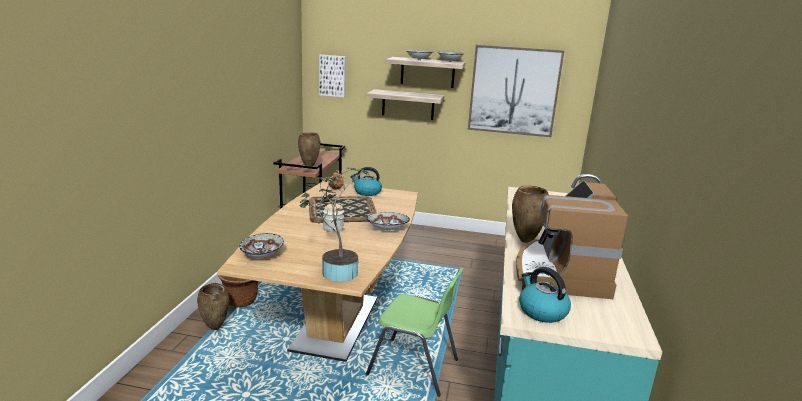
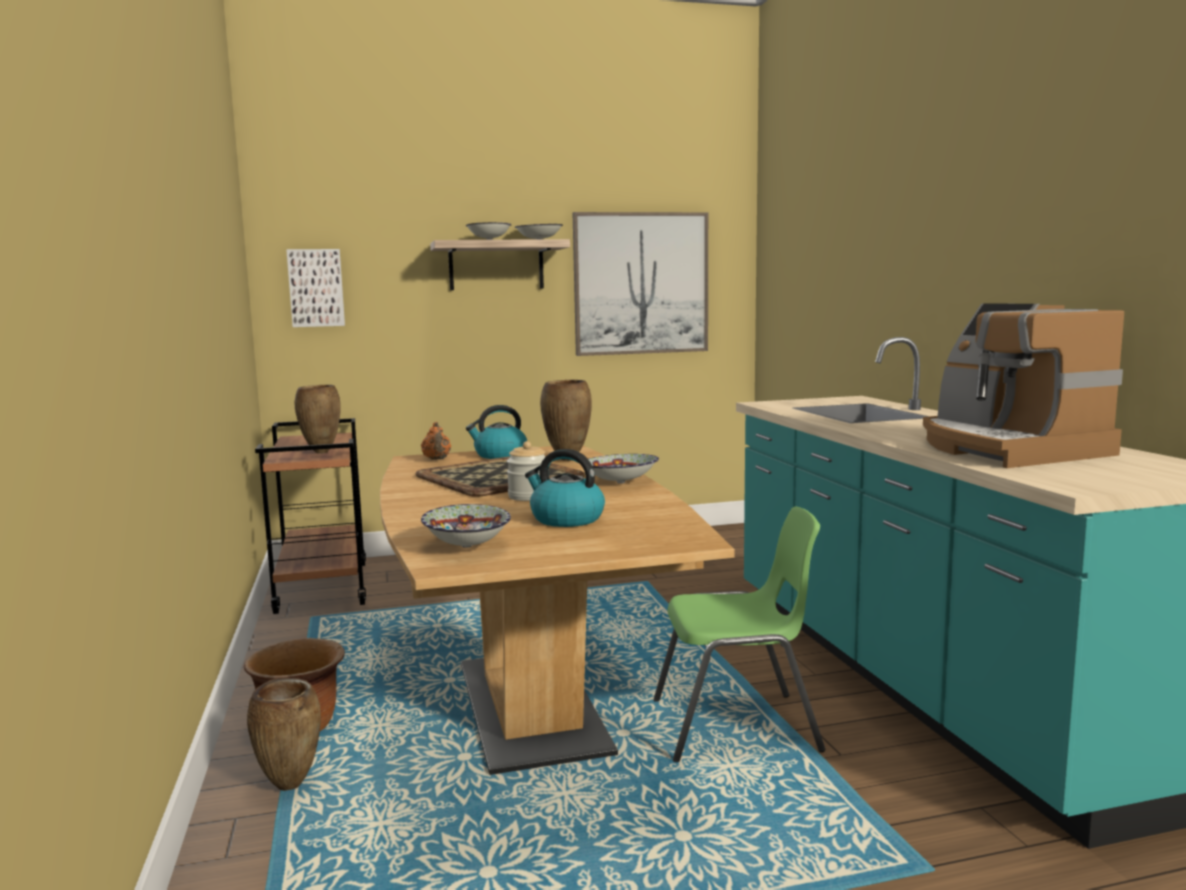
camera: 25 degrees left, 10 degrees down
(335, 272) = (642, 537): potted plant -> none
(408, 104) = (467, 326): shelf -> none
(524, 241) = (888, 434): brown vase -> brown vase (566, 460)
(541, 311) = (1080, 478): kettle -> kettle (566, 519)

